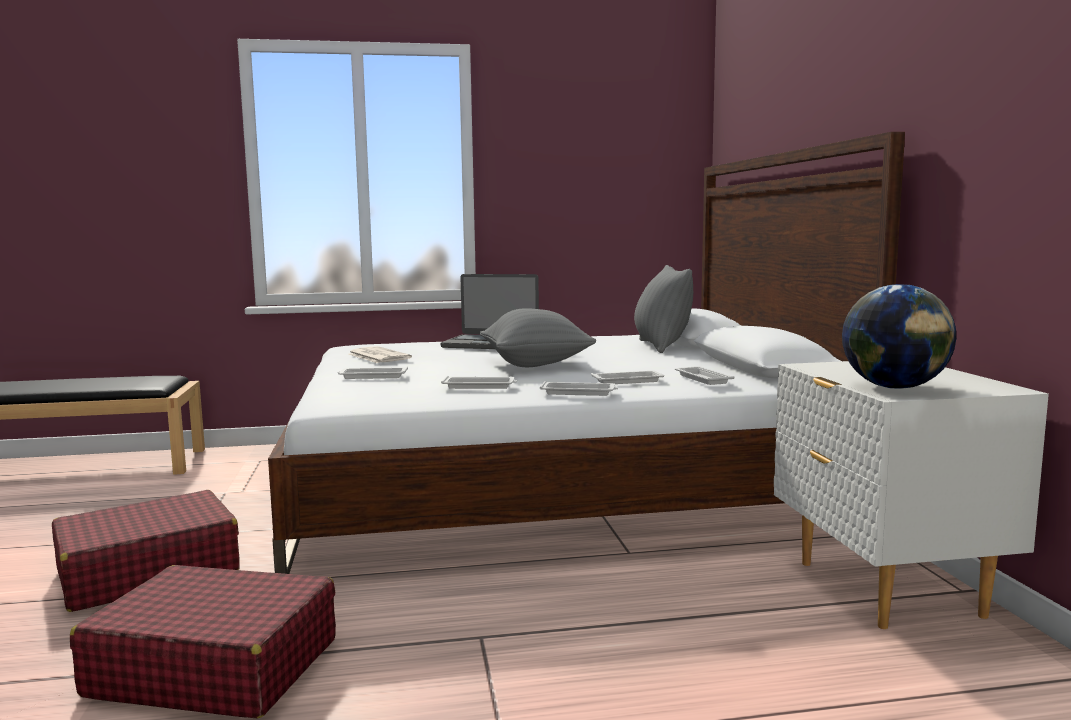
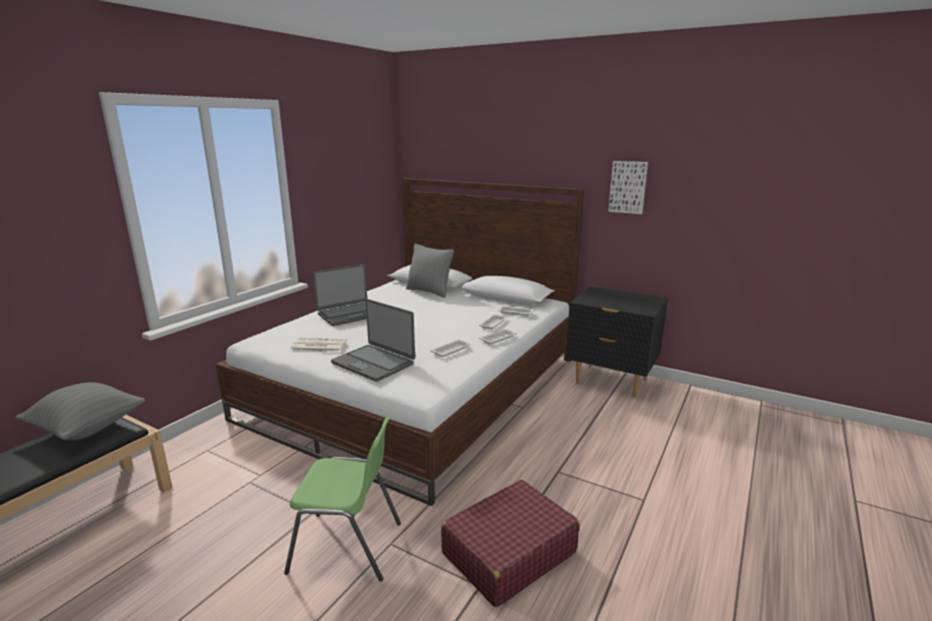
camera: 50 degrees left, 10 degrees up
(147, 571) = (348, 547): red suitcase -> green chair
(372, 376) = (374, 363): white tray -> laptop
(535, 365) = (422, 325): grey pillow -> grey pillow (87, 428)
(886, 589) = (611, 382): white nightstand -> black nightstand
(894, 387) = (635, 307): globe -> none
(980, 108) = (628, 187): none -> picture

